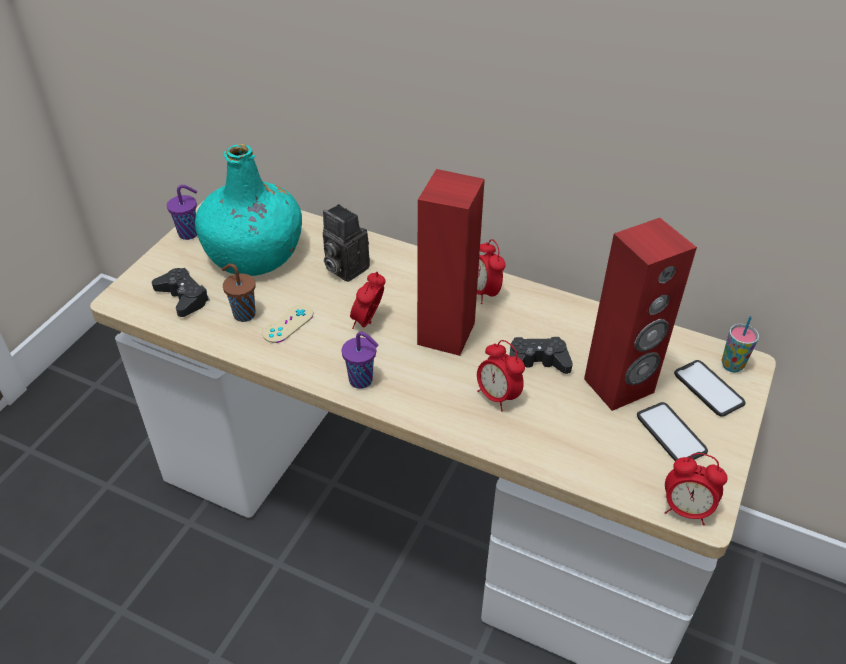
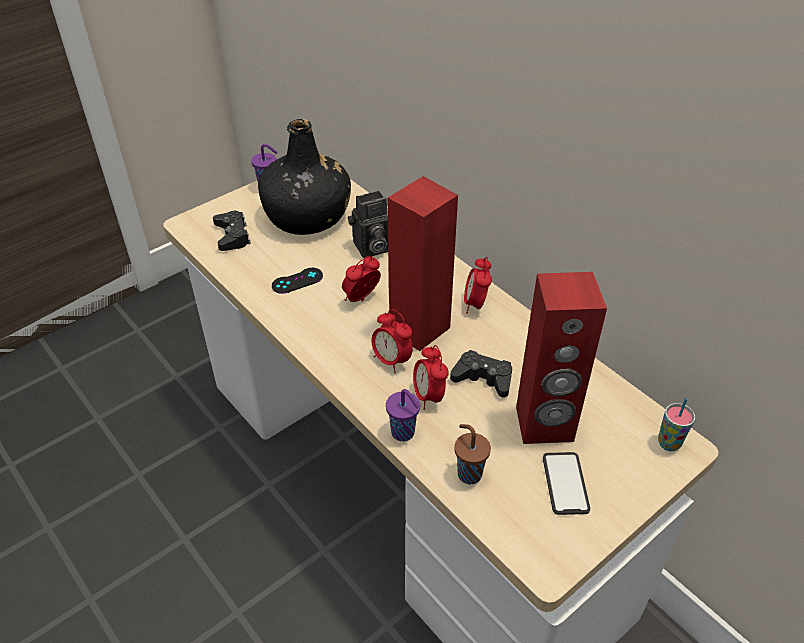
camera: 25 degrees right, 0 degrees up
(243, 314) = (268, 262): brown cup -> brown cup (468, 473)
(255, 253) = (308, 216): turquoise bottle -> black bottle
(288, 324) = (297, 281): beige game controller -> black game controller
(344, 268) = (370, 248): camera -> camera turned 90 degrees counterclockwise
(362, 380) = (326, 345): purple cup -> purple cup (404, 433)
(686, 510) = (533, 555): alarm clock -> alarm clock (391, 360)
(708, 388) = (630, 456): phone -> none

